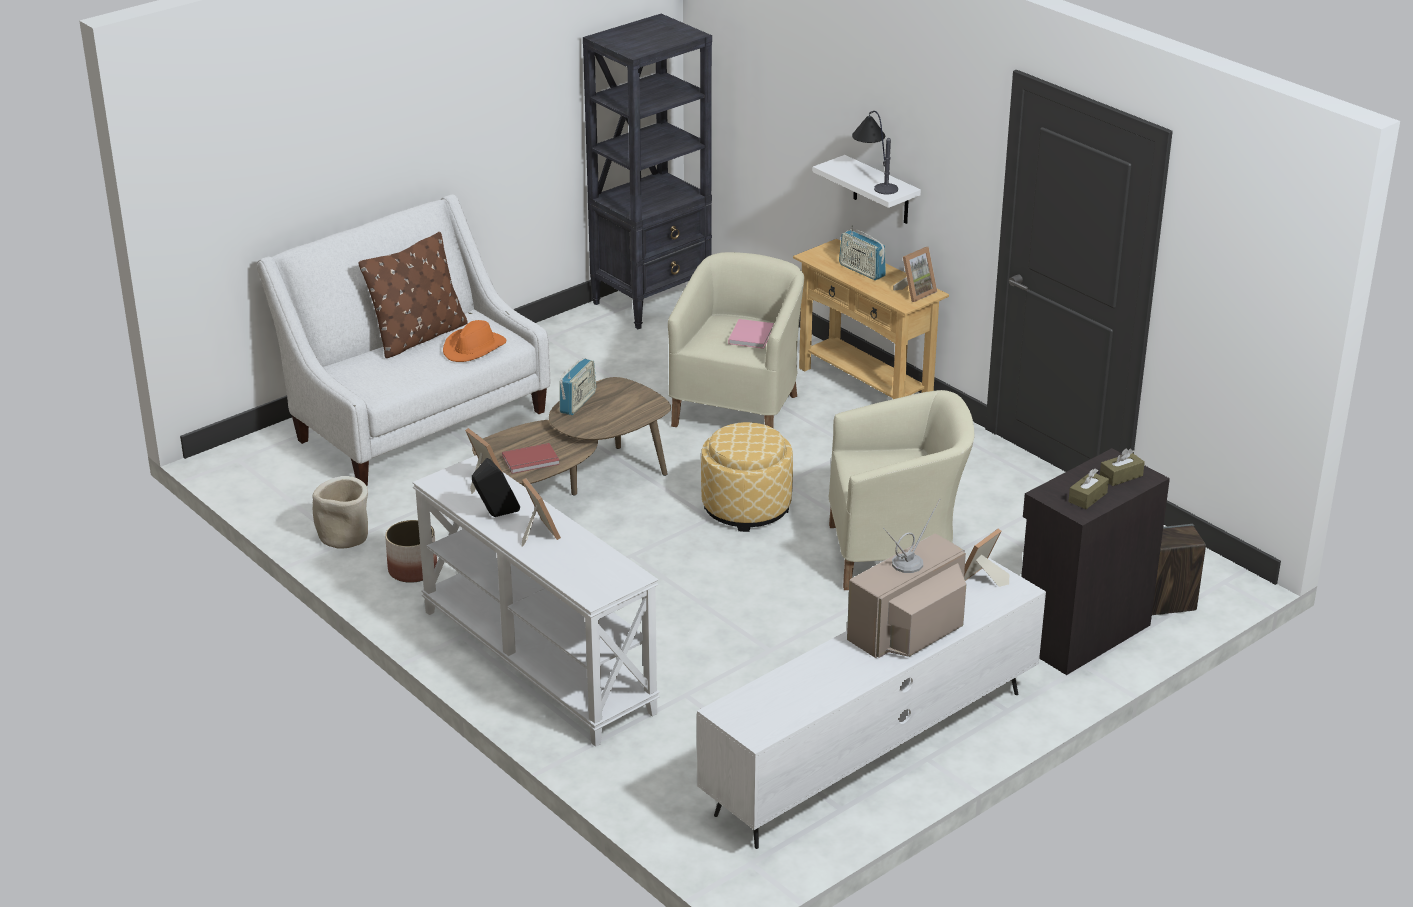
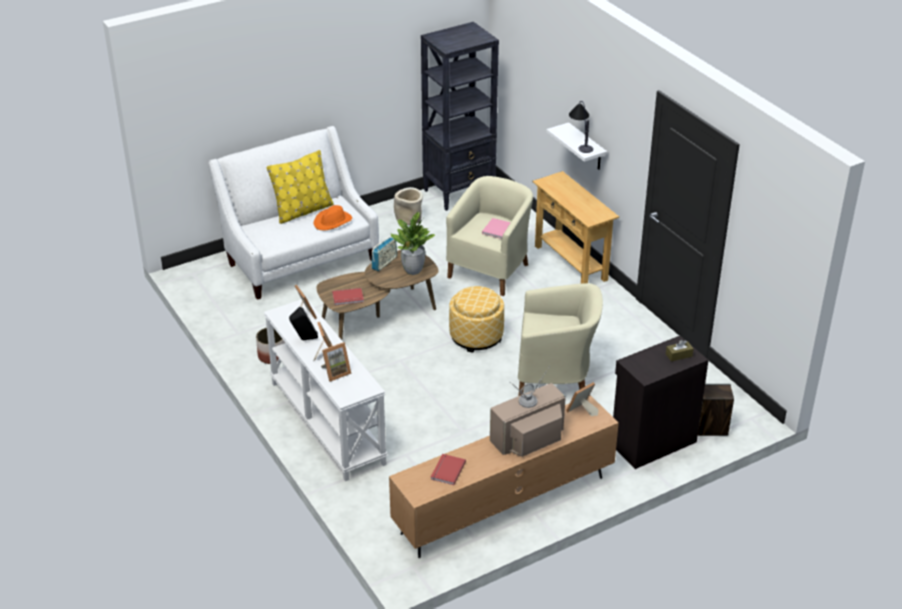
camera: 10 degrees right, 5 degrees up
(344, 537) = (239, 330): beige planter -> beige planter (409, 219)
(418, 337) = (302, 211): brown pillow -> yellow pillow
(629, 409) = (413, 270): none -> potted plant
(791, 691) = (447, 470): none -> red book
(862, 270) = (571, 195): radio -> none
(871, 751) = (504, 504): white tv stand -> brown tv stand
(915, 293) = (598, 213): picture frame -> picture frame (336, 372)
(1087, 497) = (653, 367): brown tissue box -> none

